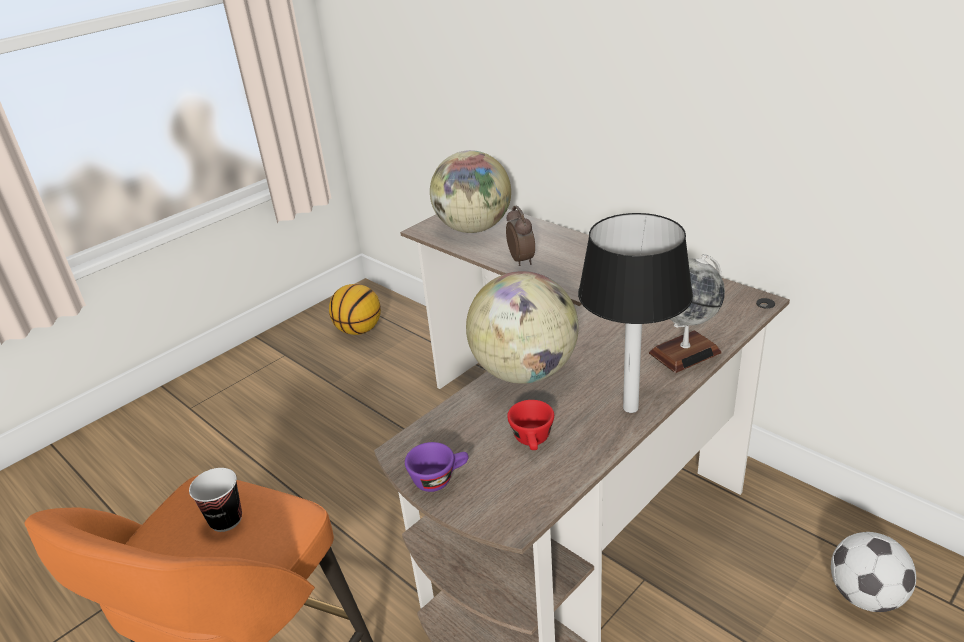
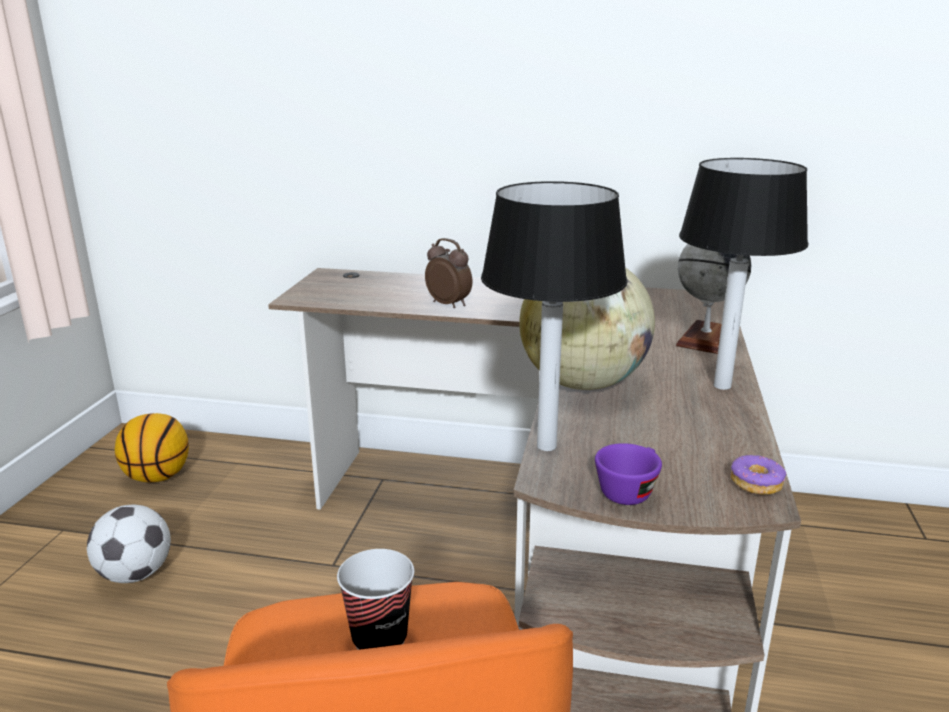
camera: 35 degrees left, 10 degrees down
(431, 421) = (545, 446): none -> table lamp
(473, 228) = (357, 289): globe -> none
(532, 507) = (756, 483): none -> donut
(533, 441) = (675, 433): red cup -> none
(865, 595) = (871, 556): football -> football (136, 574)

